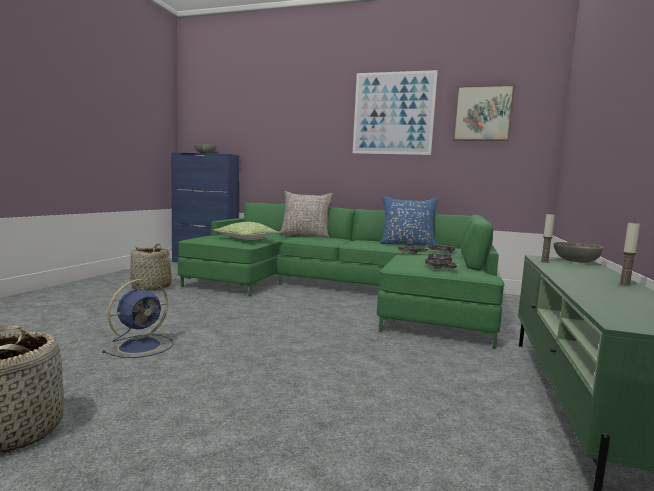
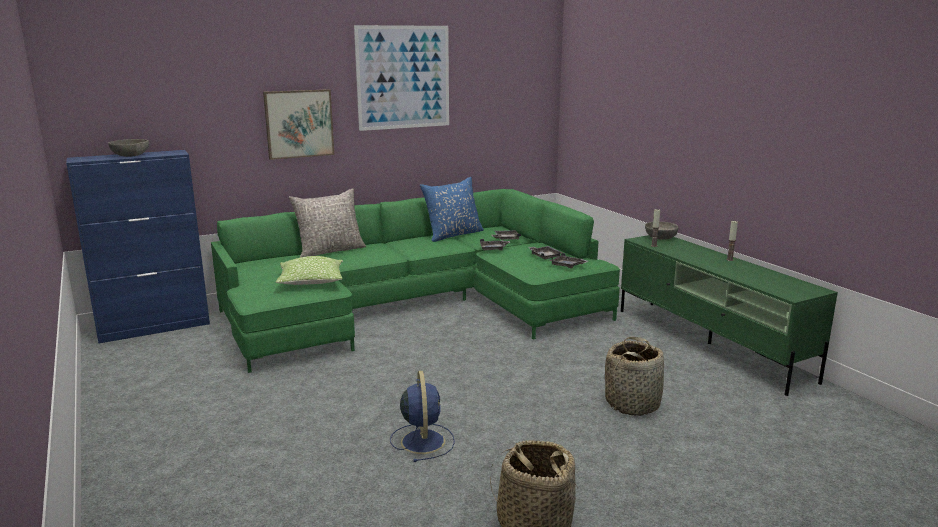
camera: 45 degrees left, 10 degrees up
(151, 287) = (218, 389): basket -> basket (633, 403)
(482, 113) = (494, 76): picture -> picture (299, 124)

